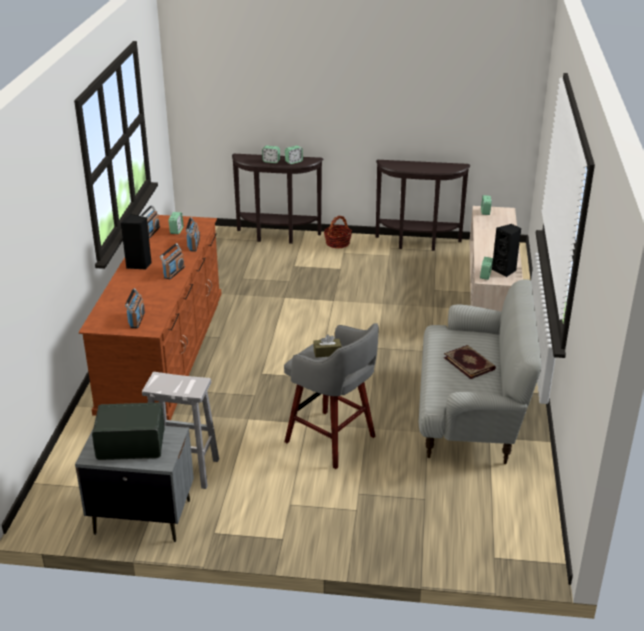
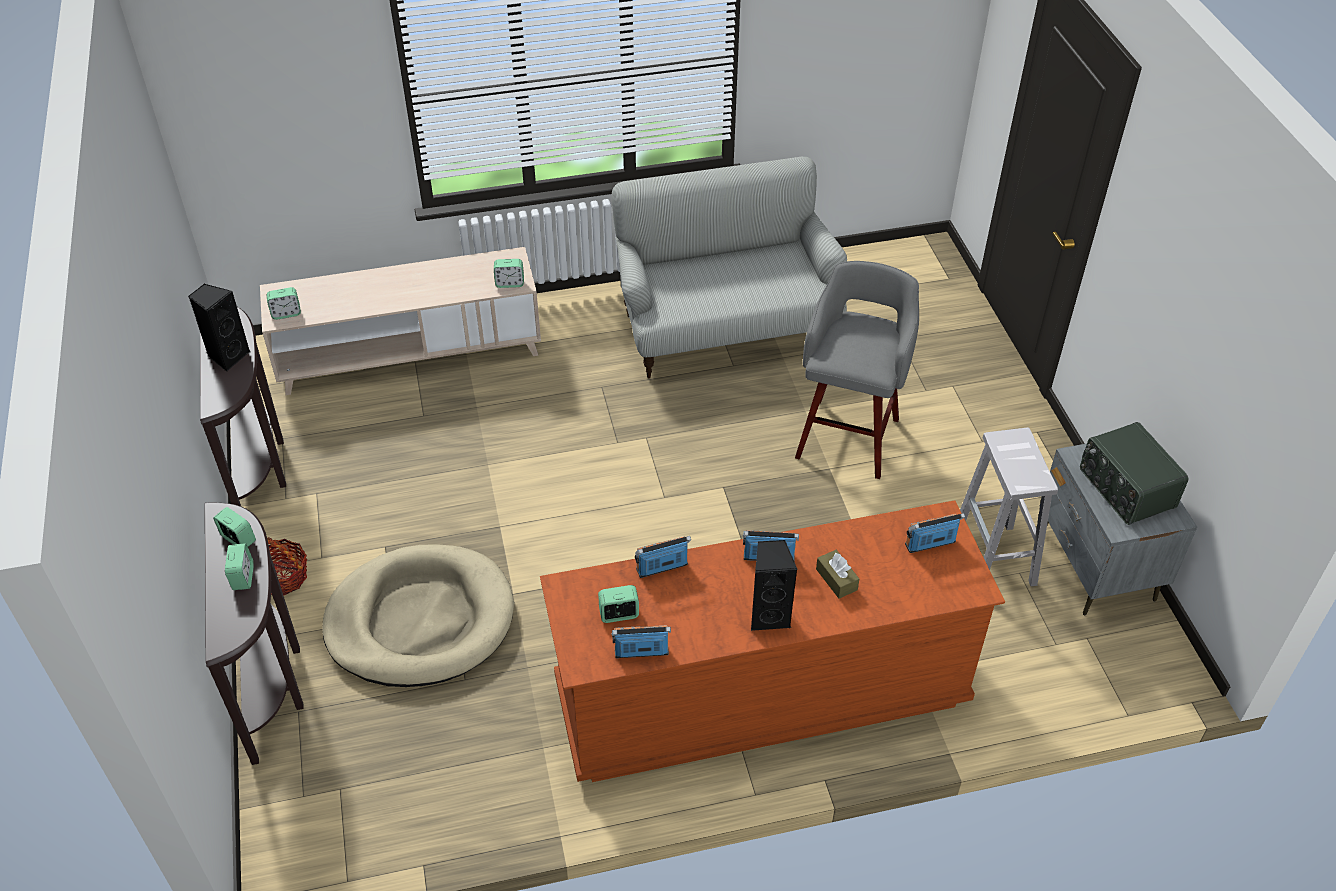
camera: 110 degrees left, 15 degrees up
(285, 272) = (420, 621): none -> beige dog bed
(327, 352) = (852, 346): brown tissue box -> brown tissue box (836, 579)
(469, 363) = (724, 277): book -> none
(505, 271) = (487, 267): black speaker -> black speaker (228, 356)

